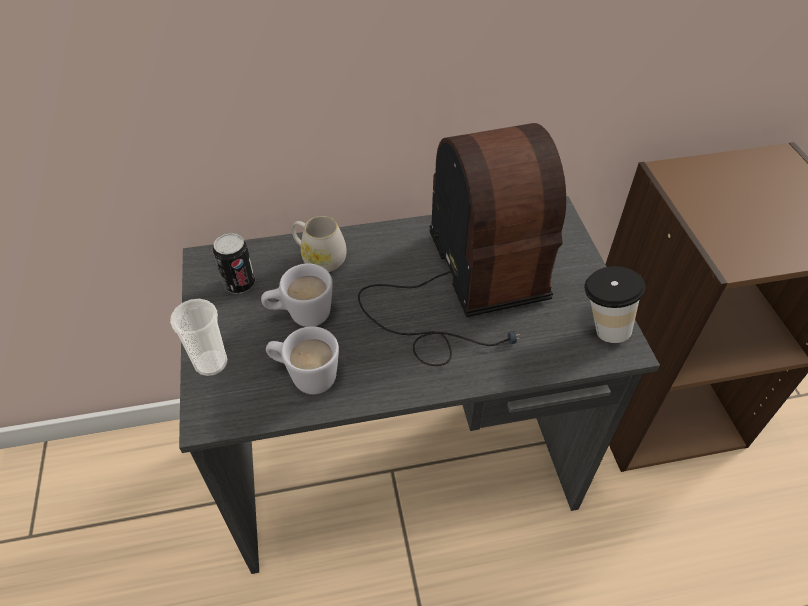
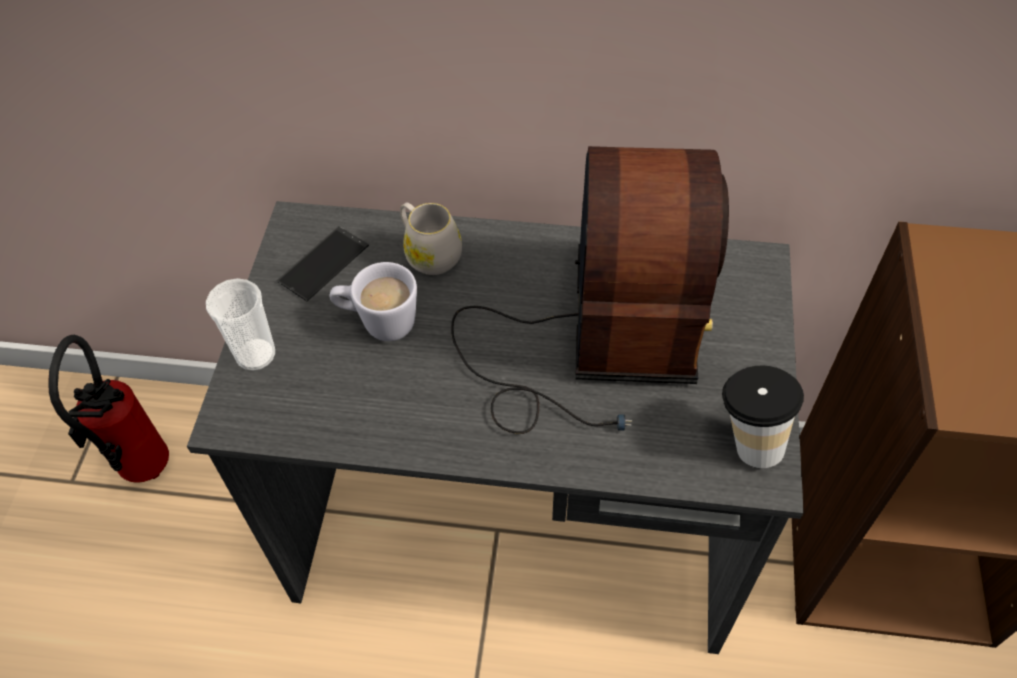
camera: 20 degrees right, 5 degrees up
(90, 511) = (141, 473): none -> fire extinguisher
(239, 284) = (323, 264): can -> phone
(305, 376) = (354, 401): white mug -> none

